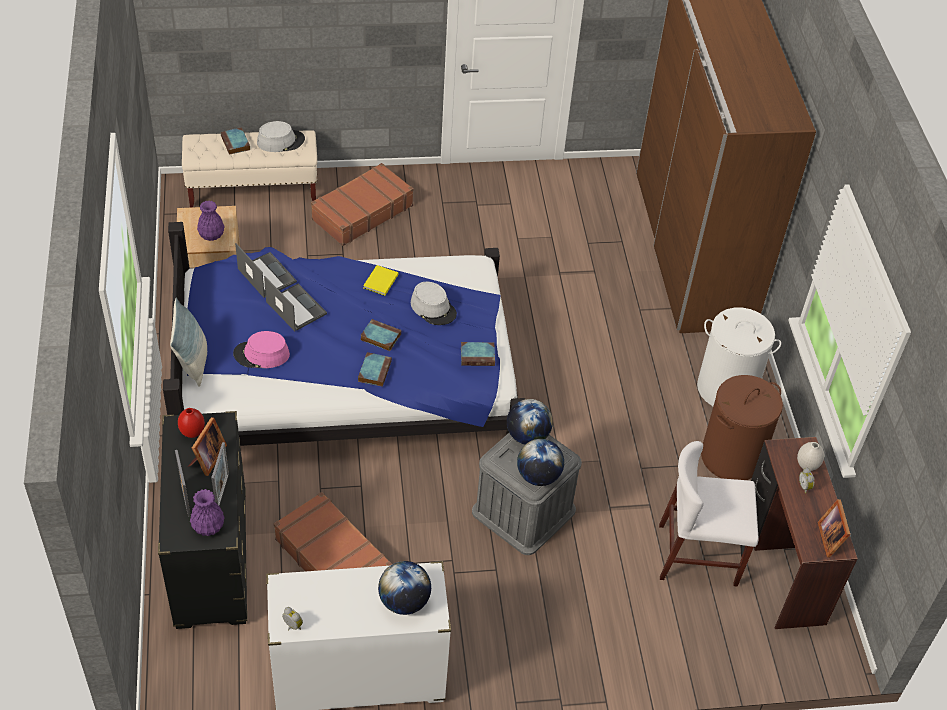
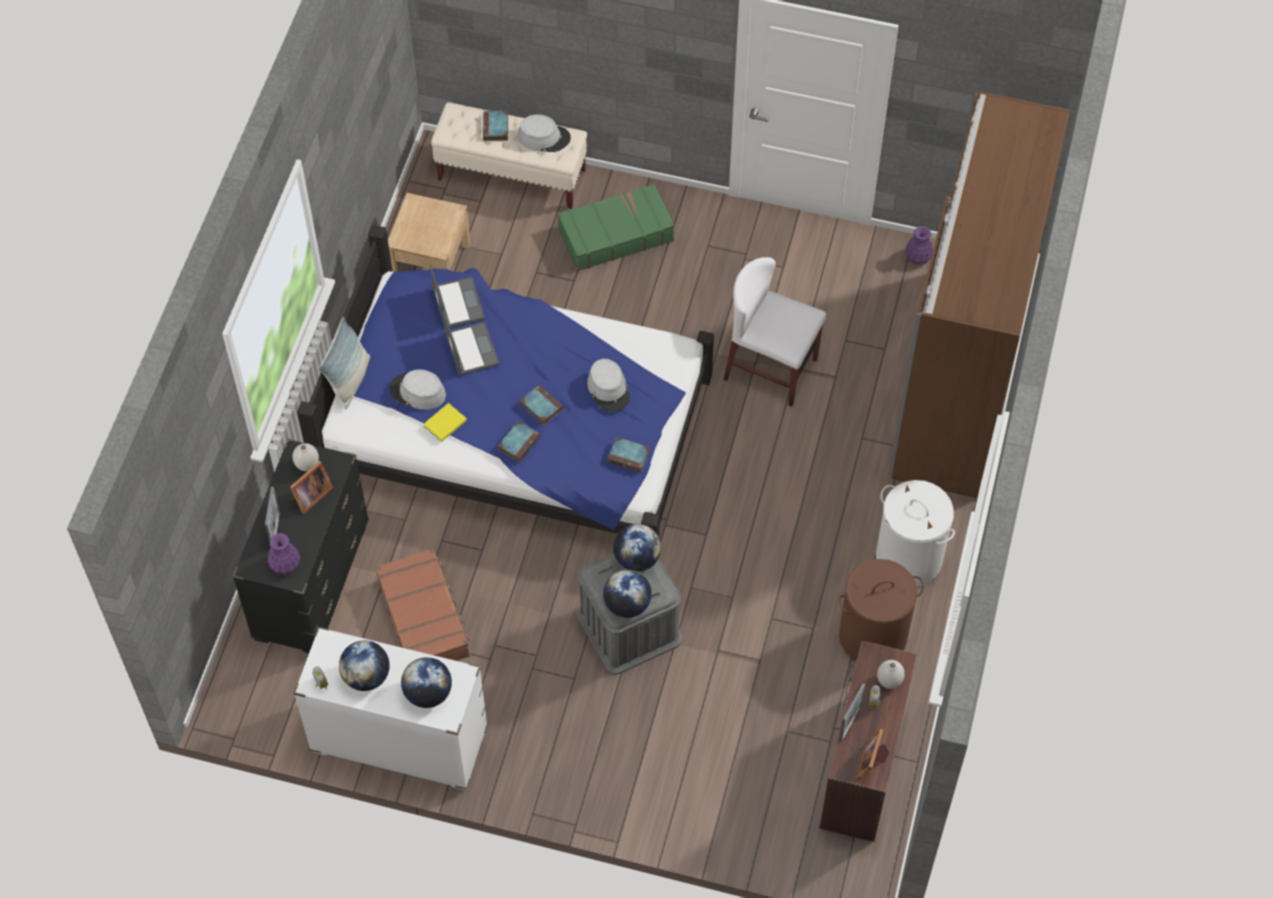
camera: 25 degrees right, 10 degrees up
(192, 433) = (307, 465): red vase -> white vase
(211, 235) = (428, 235): purple vase -> purple vase (917, 257)
(222, 491) = (311, 534): picture frame -> picture frame (850, 724)
(261, 354) = (417, 392): pink hat -> grey hat
(336, 605) = (366, 676): none -> globe
(362, 212) = (615, 235): brown suitcase -> green suitcase
(379, 282) = (568, 342): yellow book -> yellow book (444, 423)
(698, 555) = (782, 728): white chair -> white chair (771, 369)

